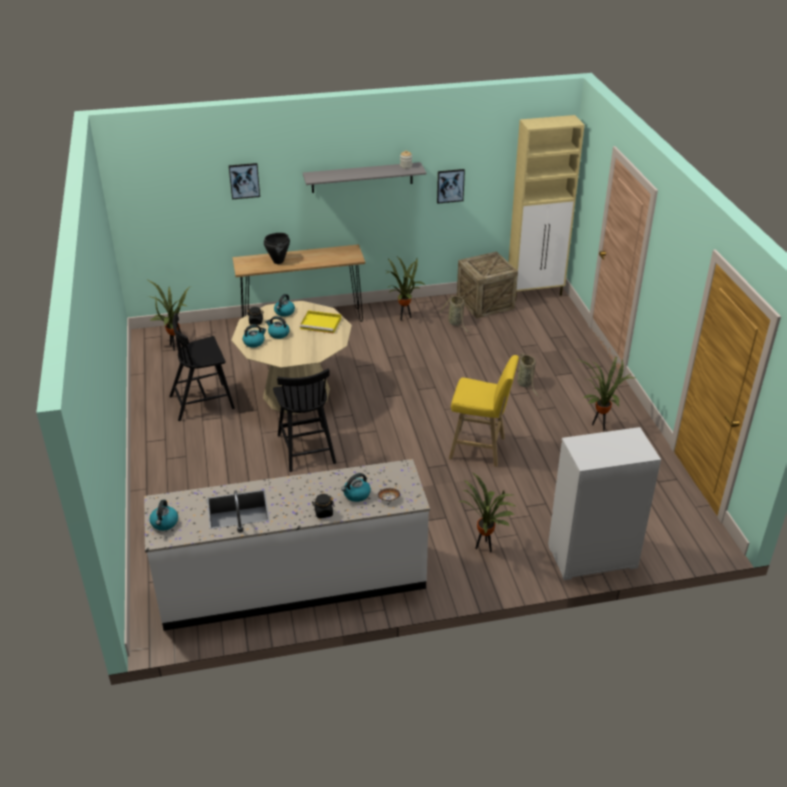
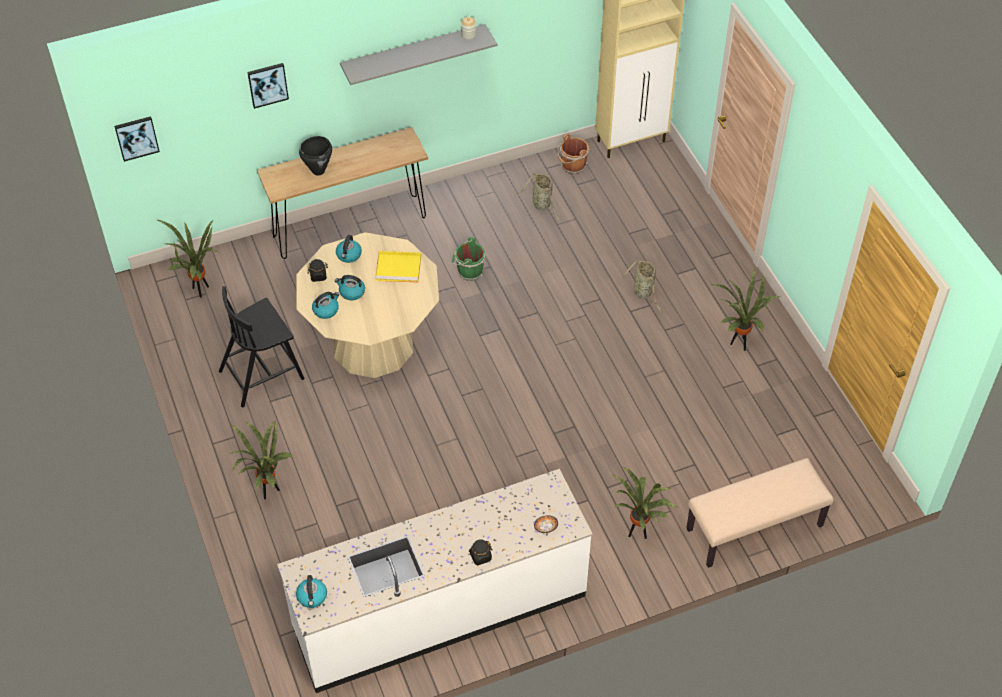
camera: 10 degrees left, 15 degrees up
(306, 448) = (406, 425): black chair -> none
(356, 494) = (509, 527): kettle -> none
(386, 356) = (469, 271): none -> green bucket
(403, 317) = (475, 204): potted plant -> potted plant (268, 491)
(450, 185) = (522, 42): picture -> picture (136, 137)
(480, 449) = (608, 398): yellow stool -> none
(485, 303) = (572, 166): crate -> brown bucket
(591, 557) = (754, 528): white dresser -> beige bench

